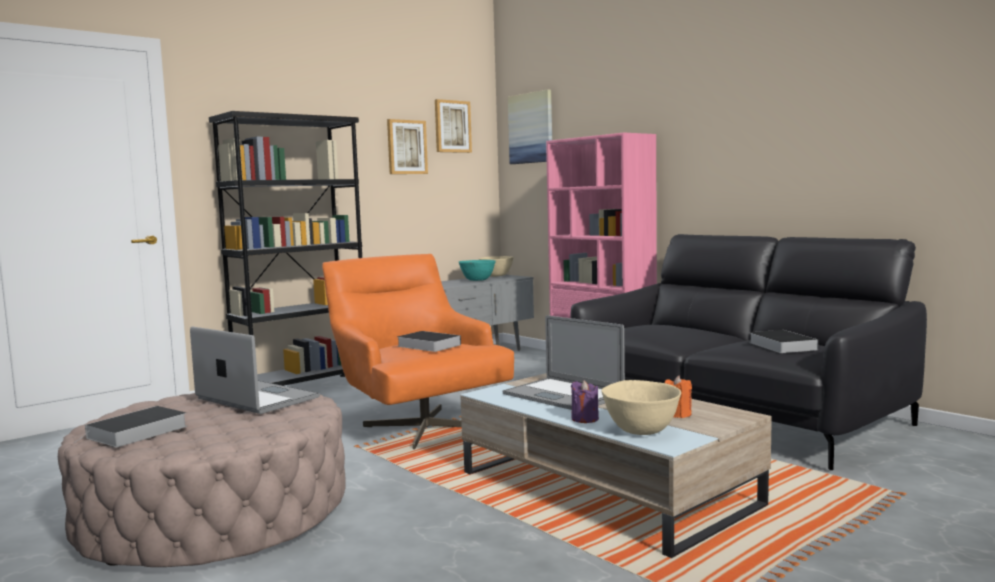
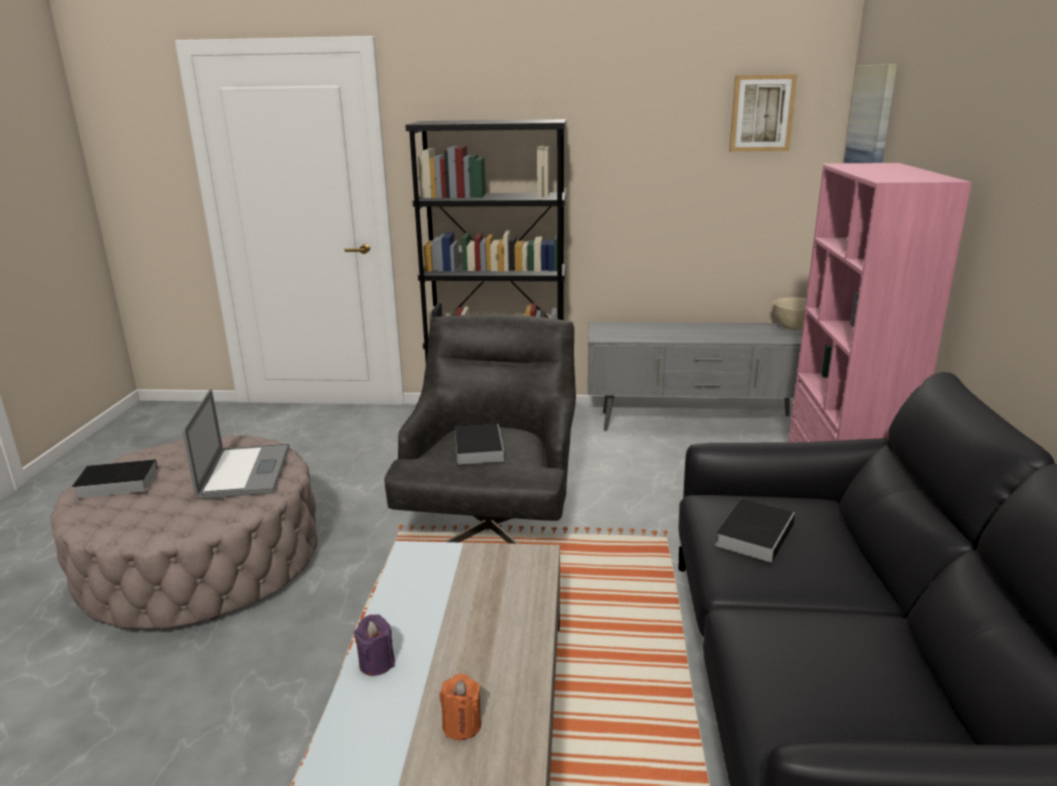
camera: 45 degrees right, 15 degrees up
(406, 147) = (680, 145): picture -> none
(417, 424) = (493, 519): orange armchair -> grey armchair
(477, 280) = (749, 333): turquoise bowl -> none
(563, 395) = (455, 601): laptop -> none
(641, 430) = (368, 727): beige bowl -> none
(780, 345) = (838, 676): book -> book (755, 533)

